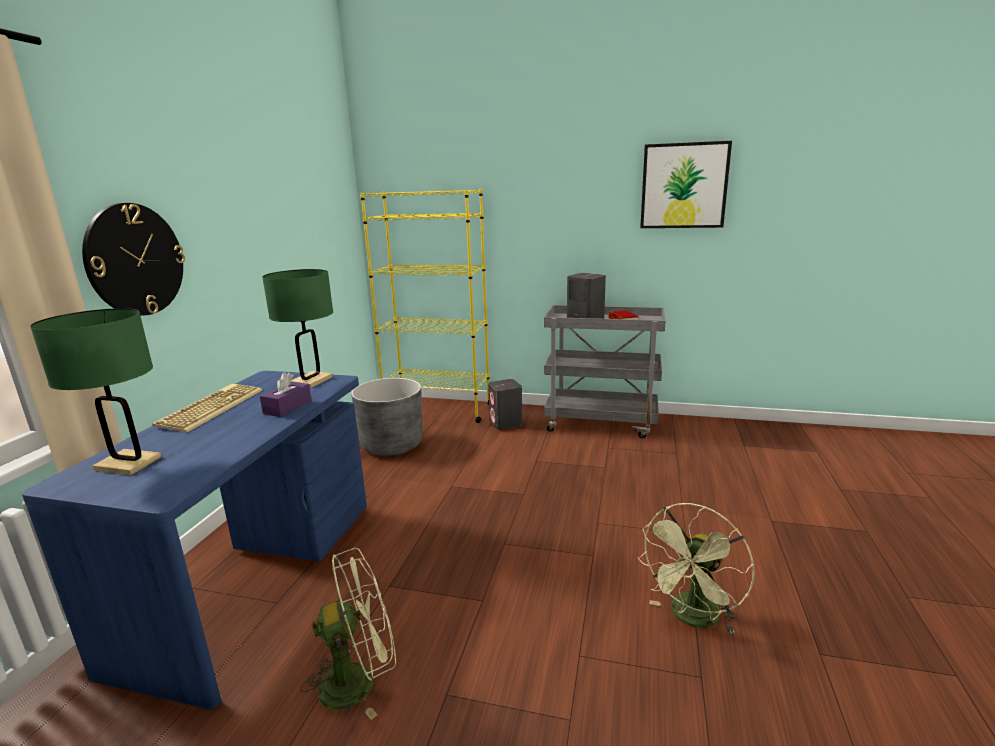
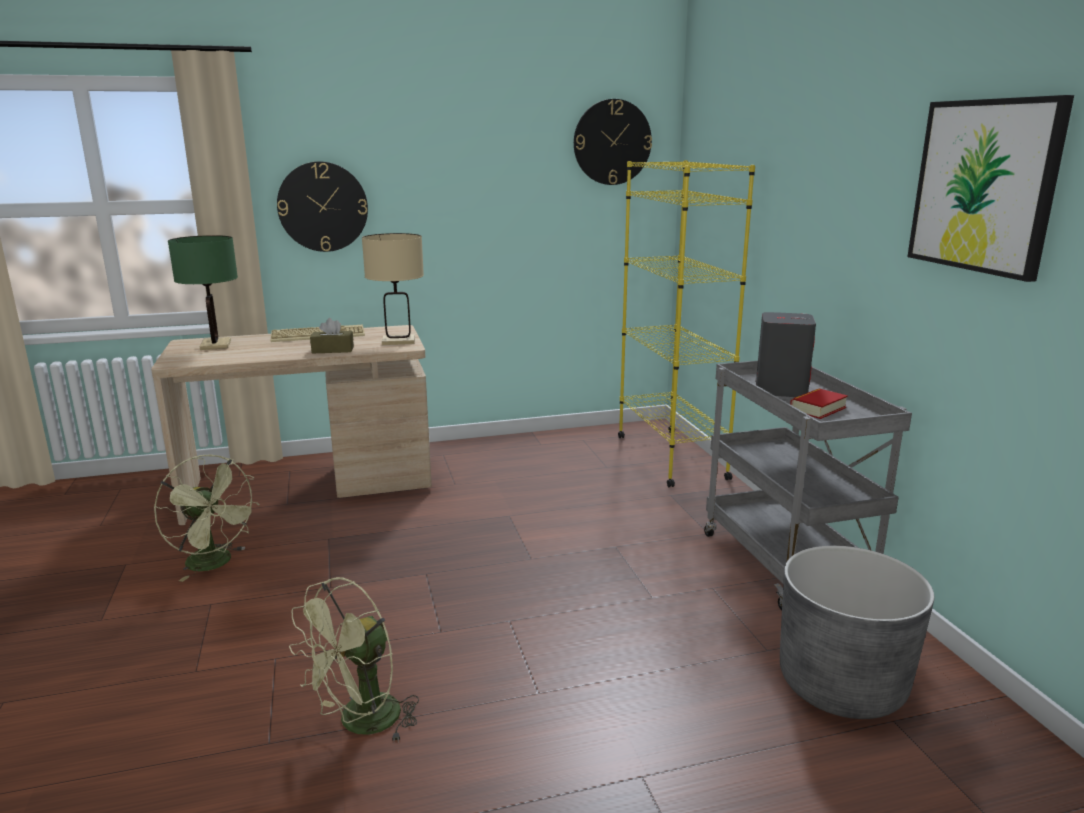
camera: 60 degrees right, 0 degrees up
(258, 578) = (310, 486): blue desk -> beige desk
(287, 407) = (333, 350): purple tissue box -> brown tissue box
(311, 380) = (398, 341): green table lamp -> beige table lamp
(327, 179) = (612, 142): none -> wall clock
(392, 445) = (560, 462): grey planter -> grey planter (841, 684)
(506, 424) = (688, 503): grey speaker -> none
(692, 619) = (360, 724): green fan -> green fan turned 60 degrees counterclockwise

